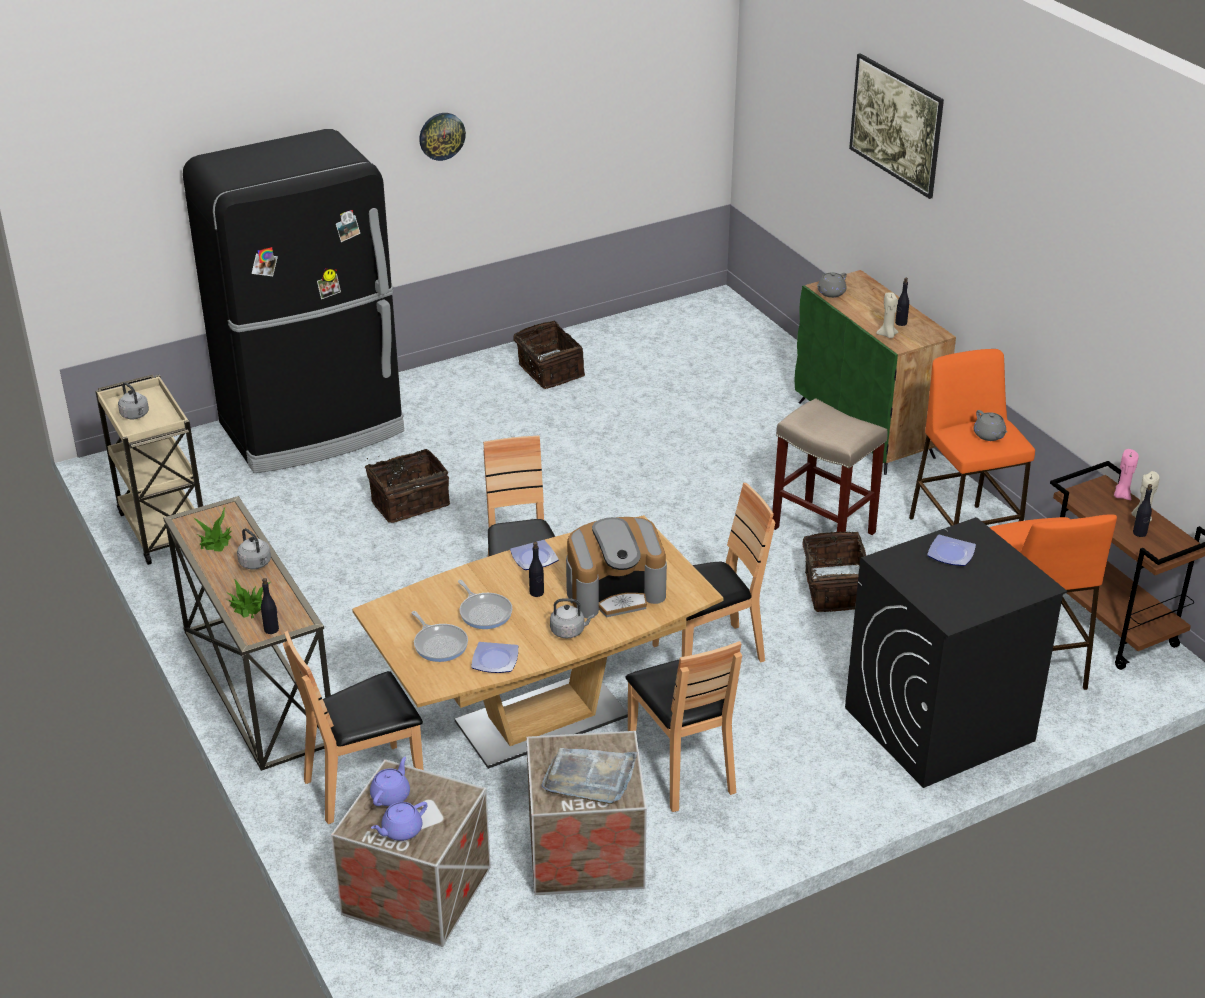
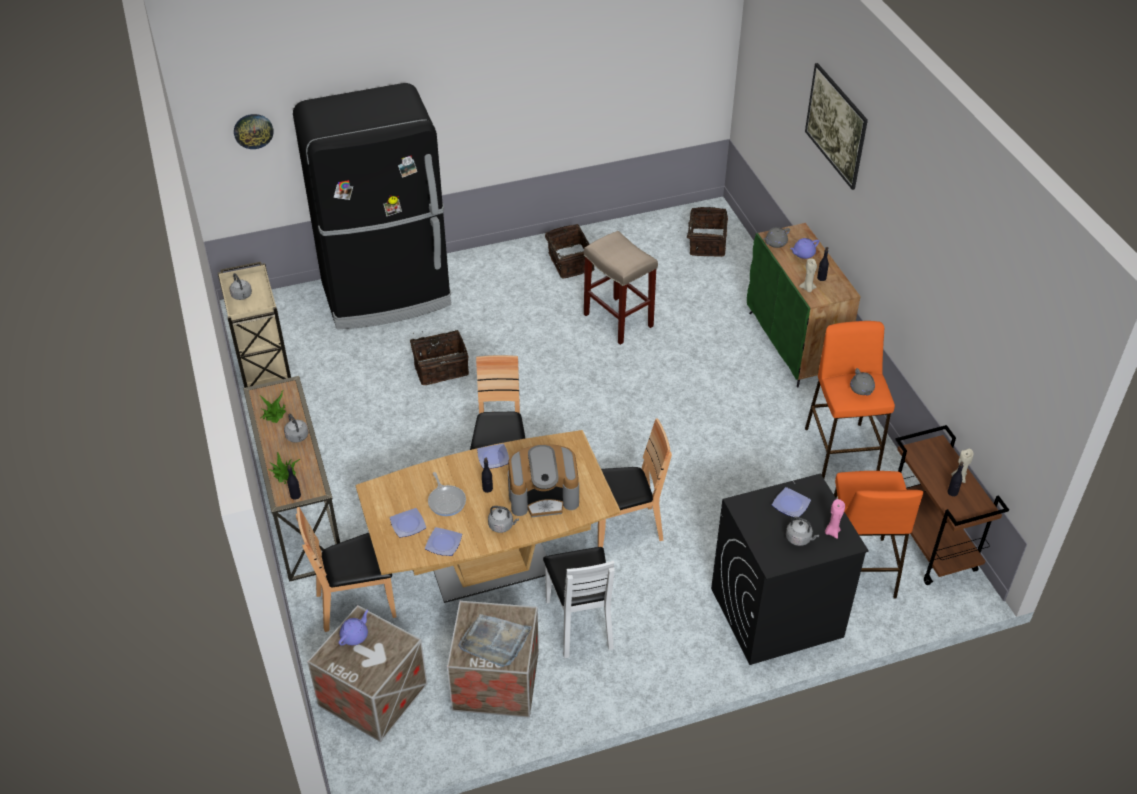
camera: 10 degrees right, 10 degrees up
(401, 831) = (355, 666): purple teapot -> purple teapot (803, 254)
(439, 644) = (408, 524): frying pan -> plate
(441, 136) = (496, 88): wall clock -> wall clock (253, 131)
(682, 769) = (580, 623): brown chair -> white chair
(824, 530) = (738, 431): beige stool -> beige stool (619, 320)
(834, 590) = (730, 485): basket -> basket (706, 243)
(975, 588) = (799, 539): none -> grey kettle
(1121, 495) = (949, 456): pink candle -> pink candle (832, 532)

